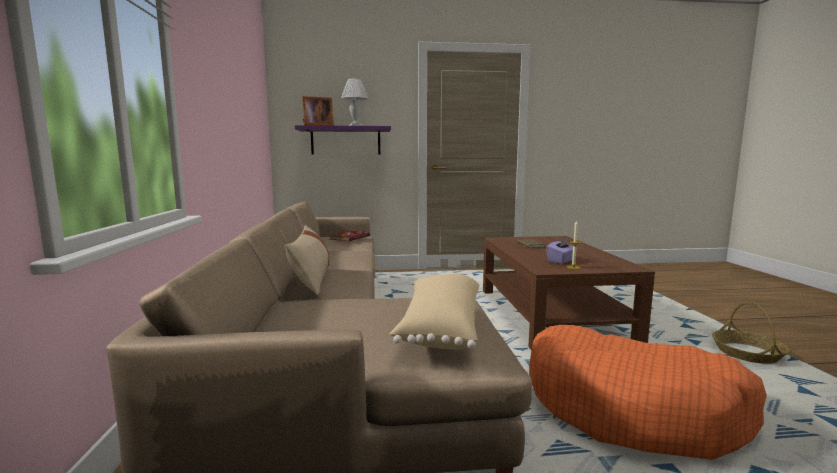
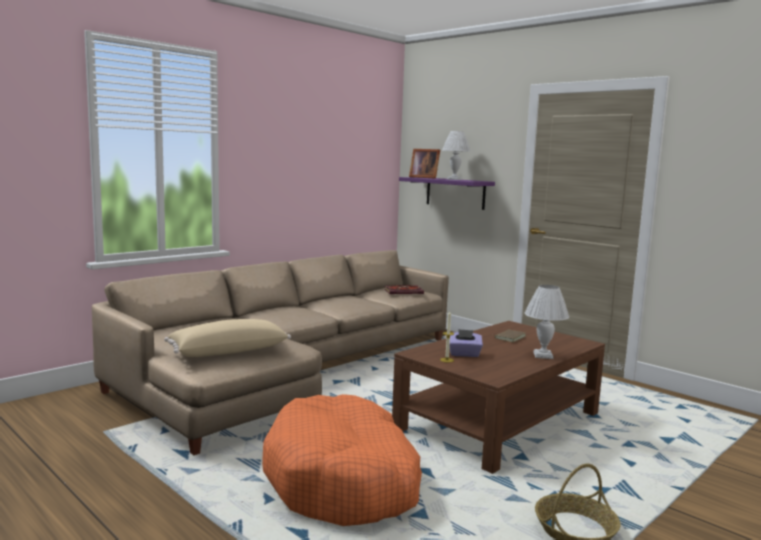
camera: 50 degrees right, 0 degrees up
(312, 278) = (278, 310): beige pillow -> none
(583, 249) = (542, 355): none -> white table lamp

